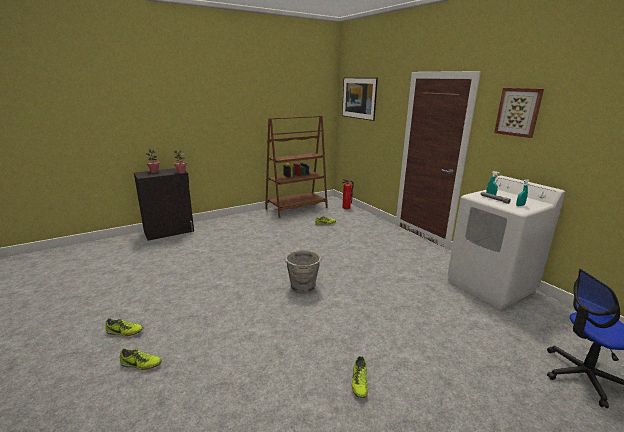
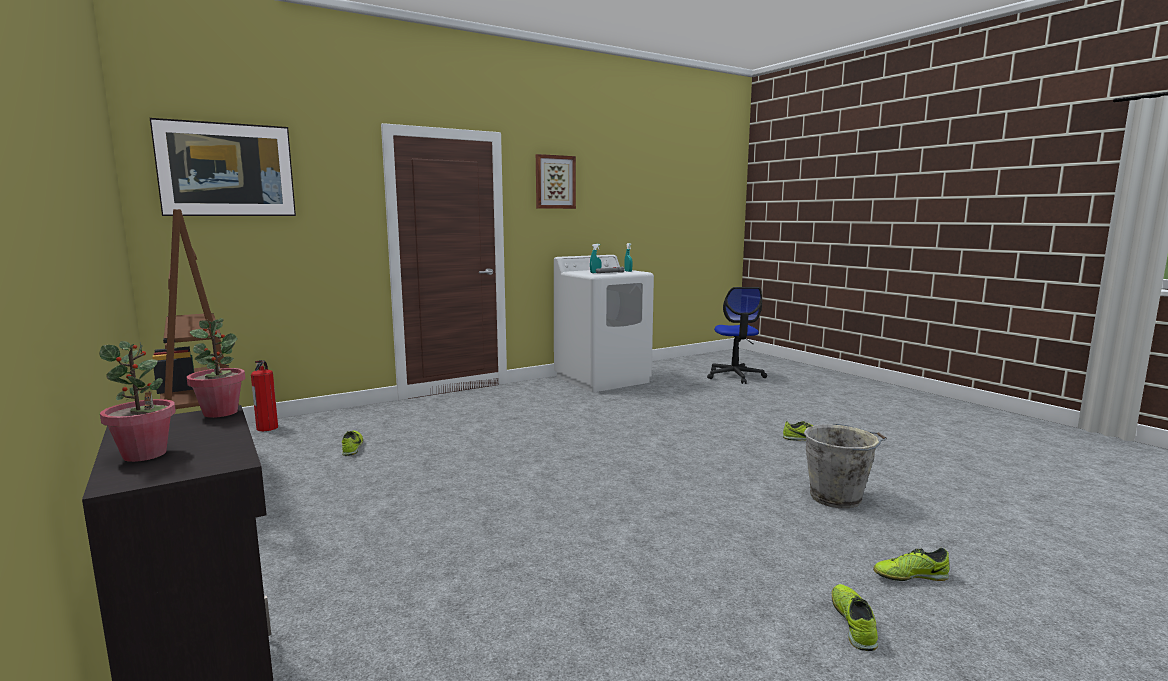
camera: 90 degrees left, 10 degrees down
(141, 364) = (909, 576): shoe -> shoe turned 105 degrees counterclockwise
(302, 287) = (626, 464): grey bucket -> grey bucket (838, 498)

